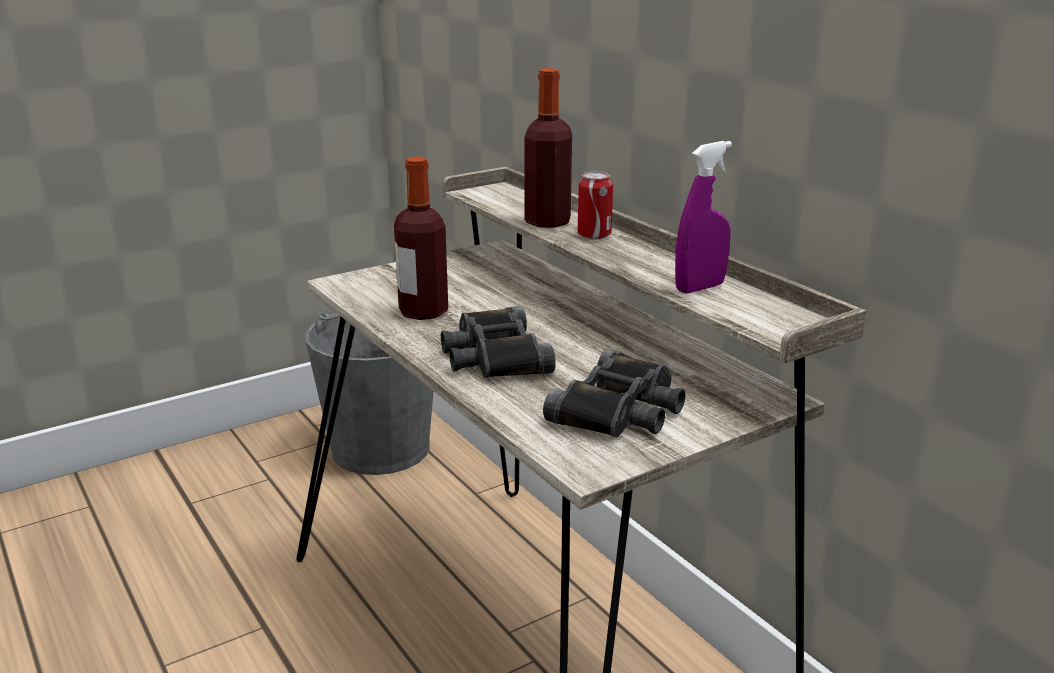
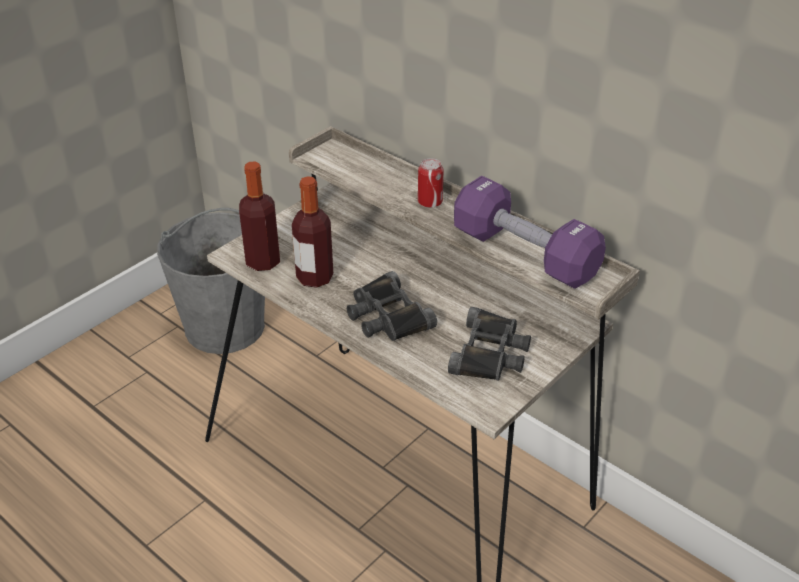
camera: 15 degrees left, 15 degrees up
(547, 222) = (389, 190): bottle -> bottle (263, 261)
(700, 288) = (524, 254): purple spray bottle -> purple dumbbell

